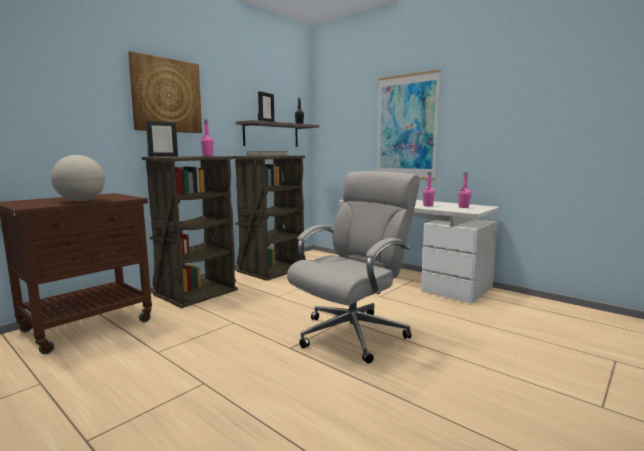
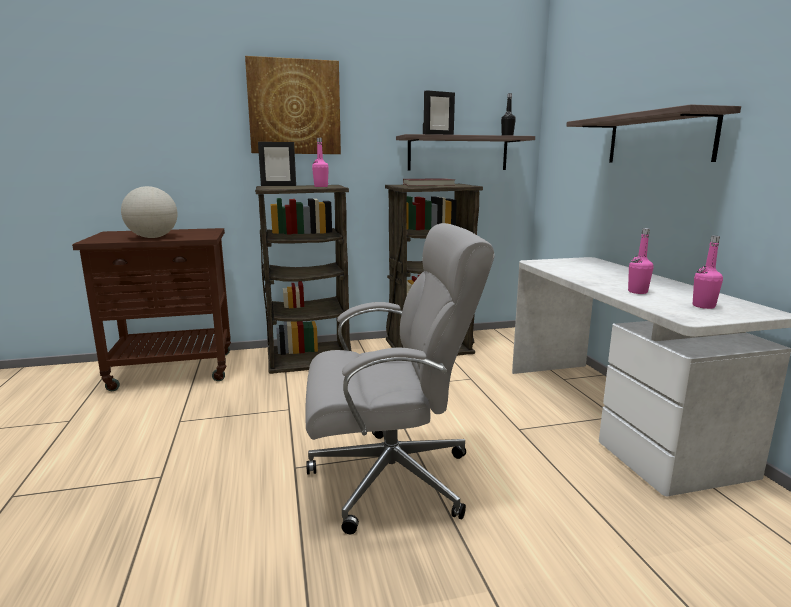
camera: 35 degrees right, 5 degrees up
(406, 127) = (659, 139): picture -> shelf

